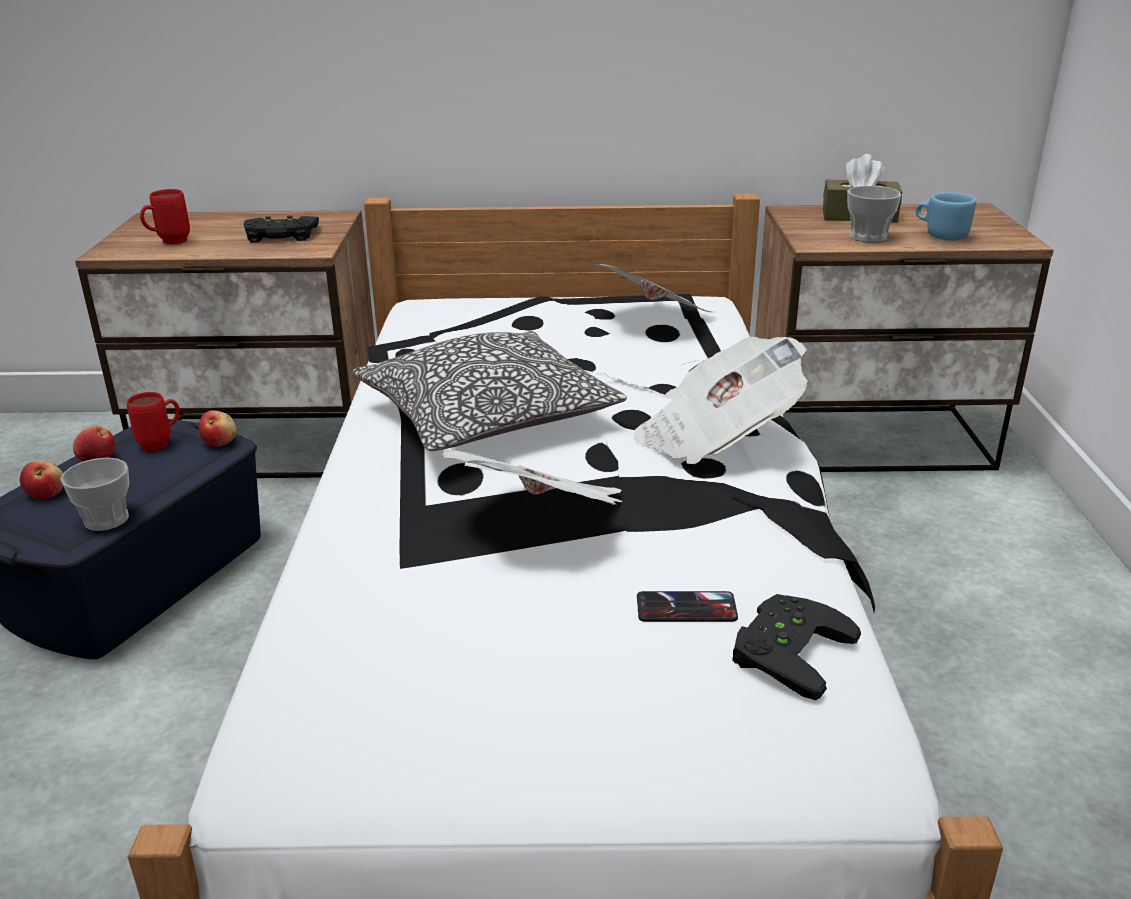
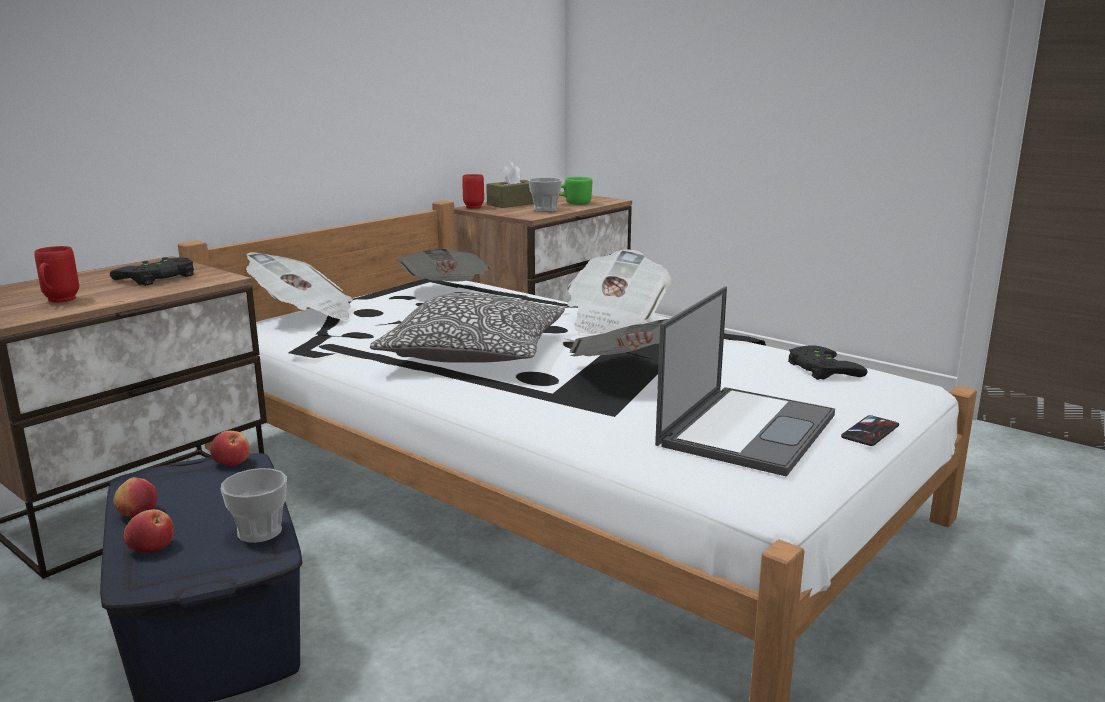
camera: 50 degrees left, 10 degrees down
(162, 443) = (177, 483): red mug -> red mug (474, 206)
(464, 673) = (747, 429): none -> laptop
(470, 304) = (305, 313): none -> newspaper
(686, 608) = (759, 374): phone -> phone (870, 431)
(940, 235) = (573, 203): blue mug -> green mug

